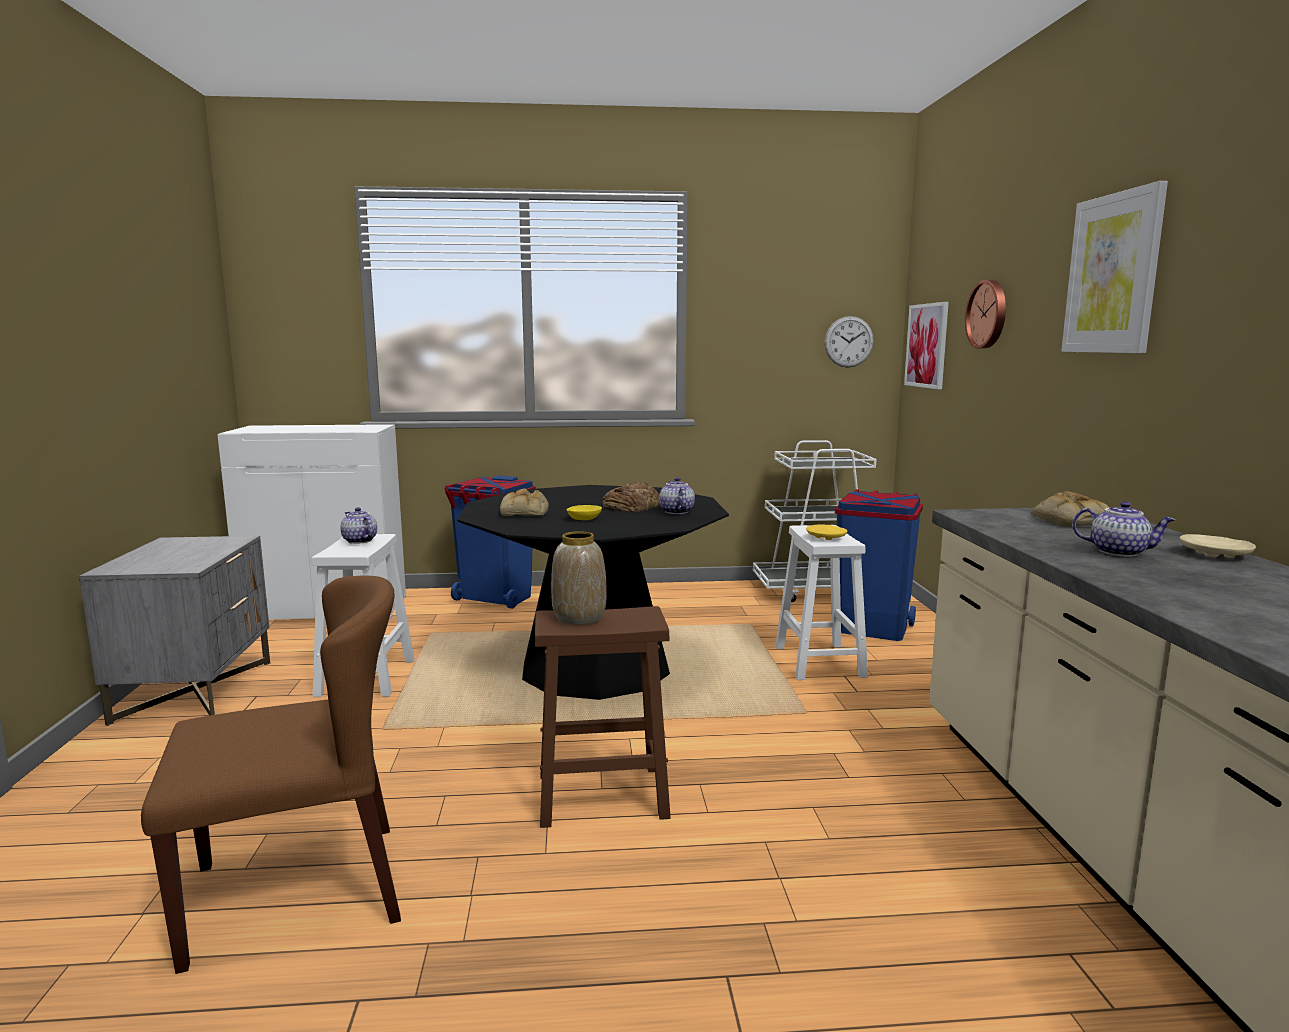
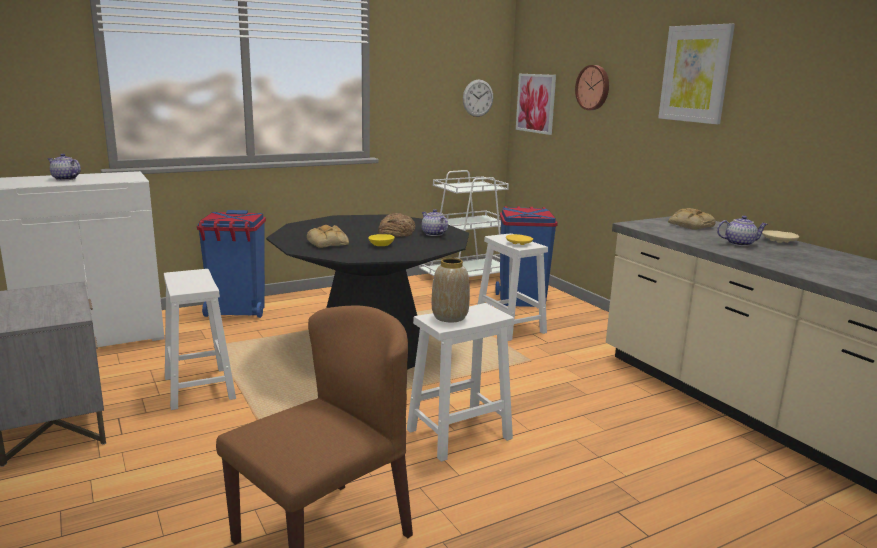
camera: 25 degrees left, 5 degrees up
(358, 541) = (187, 277): teapot -> teapot (65, 179)
(599, 796) = (457, 435): brown stool -> white stool

